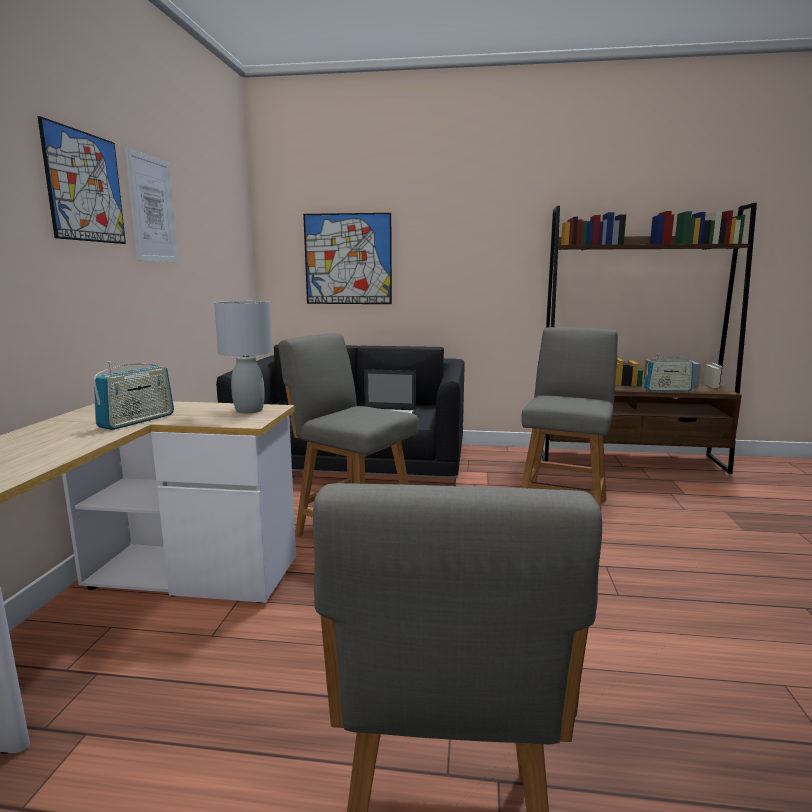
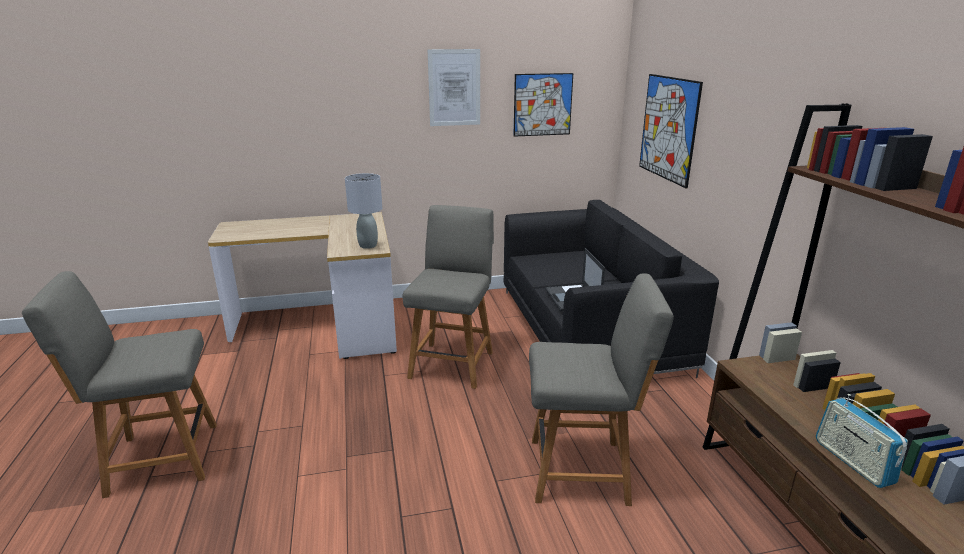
camera: 70 degrees right, 10 degrees up
(85, 187) = (383, 83): picture -> picture (542, 104)
(137, 421) = (333, 230): radio -> none

